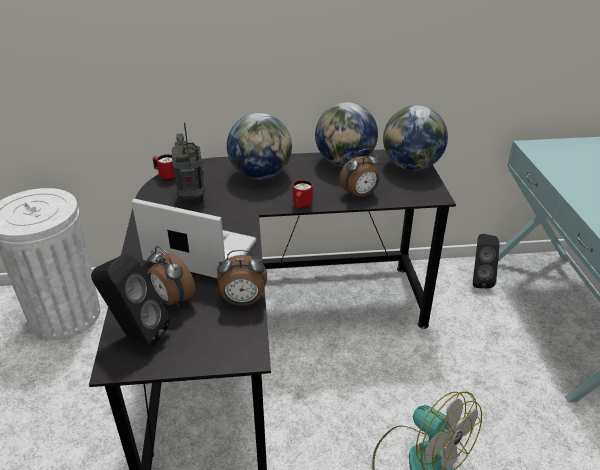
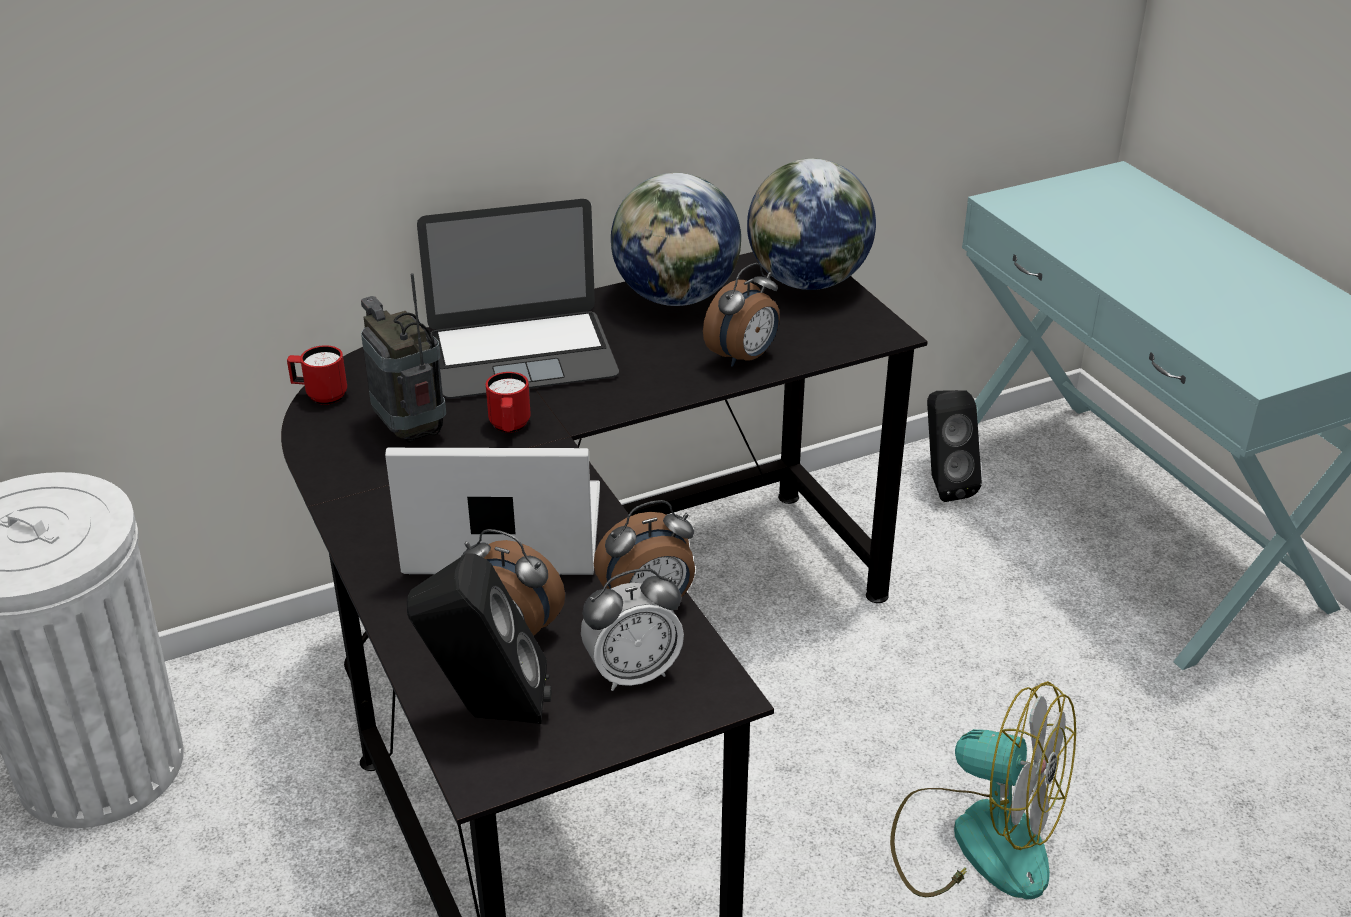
camera: 20 degrees left, 0 degrees up
(214, 333) = (632, 673): none -> alarm clock
(261, 175) = (522, 354): globe -> laptop
(301, 206) = (645, 402): red mug -> red mug (509, 428)

